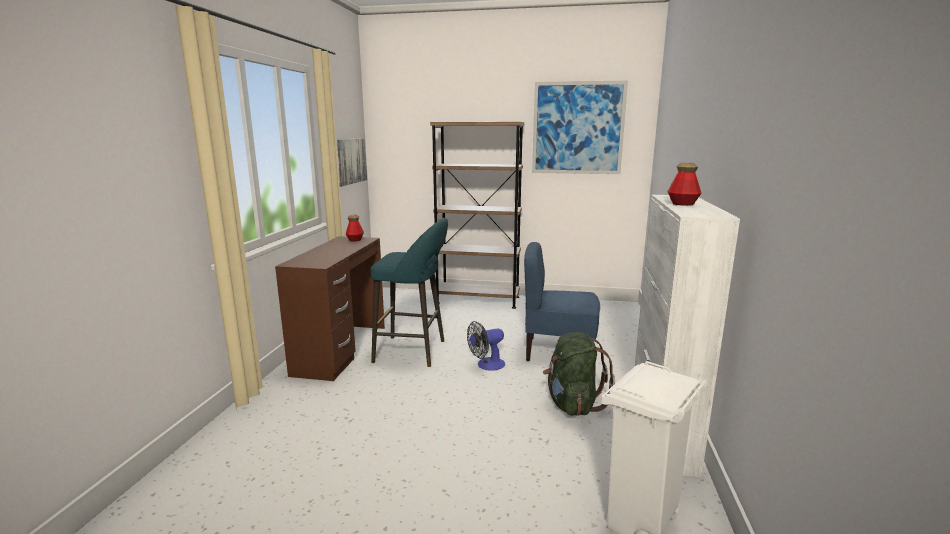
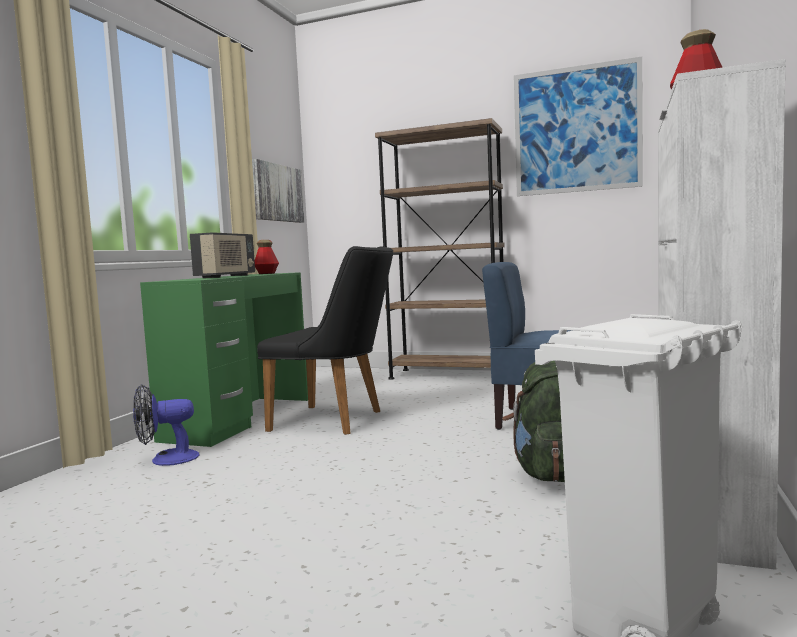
camera: 10 degrees right, 10 degrees down
(332, 251) = (226, 276): none -> radio
(341, 349) = (239, 418): brown desk -> green desk
(414, 351) = (337, 420): turquoise stool -> black chair
(486, 365) = (434, 433): fan -> fan (166, 459)

